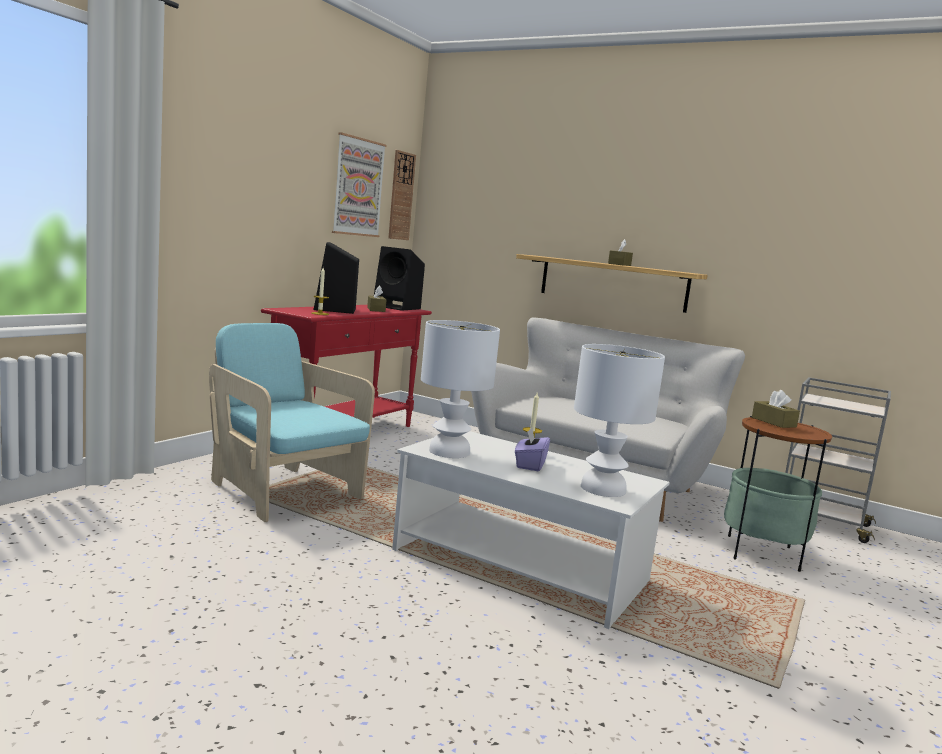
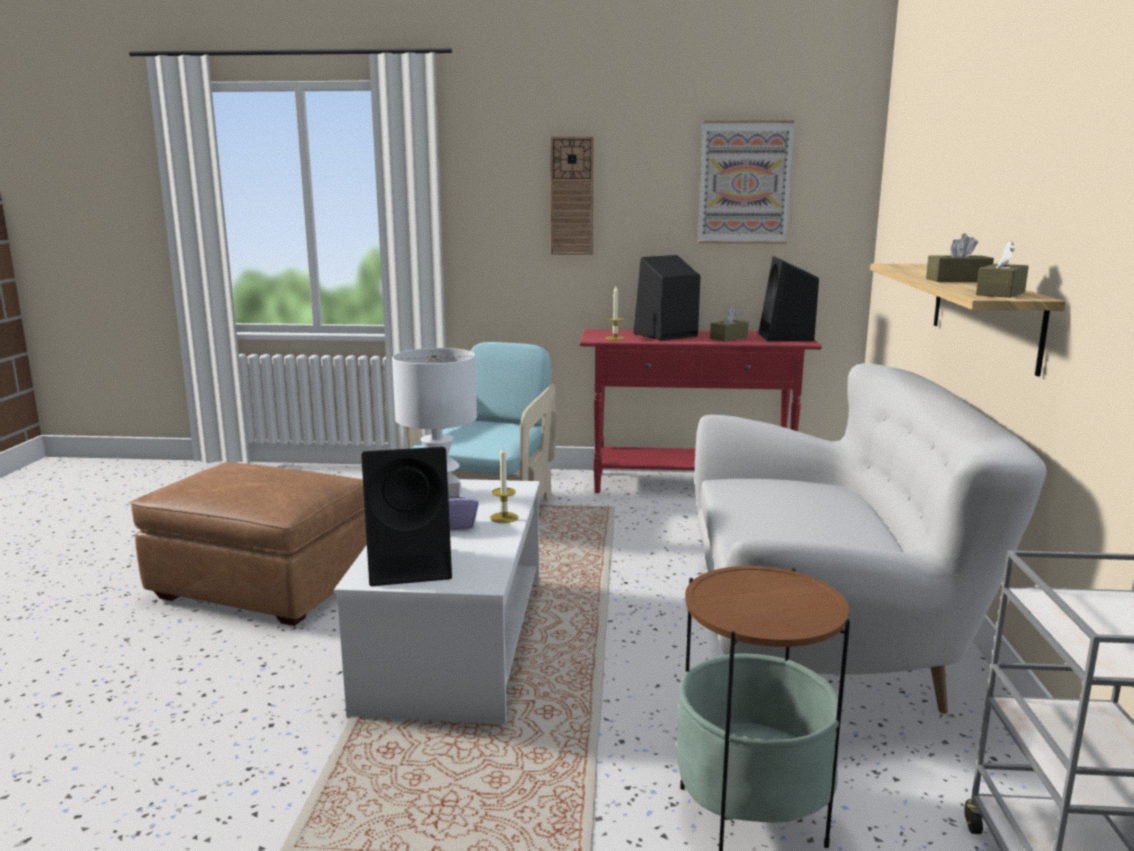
camera: 65 degrees right, 5 degrees up
(310, 615) = (264, 586): none -> brown ottoman
(401, 196) = (839, 184): wall clock -> wall clock (572, 196)
(602, 488) = (412, 565): white table lamp -> black speaker
(773, 422) = (779, 586): brown tissue box -> brown tissue box (1000, 293)

